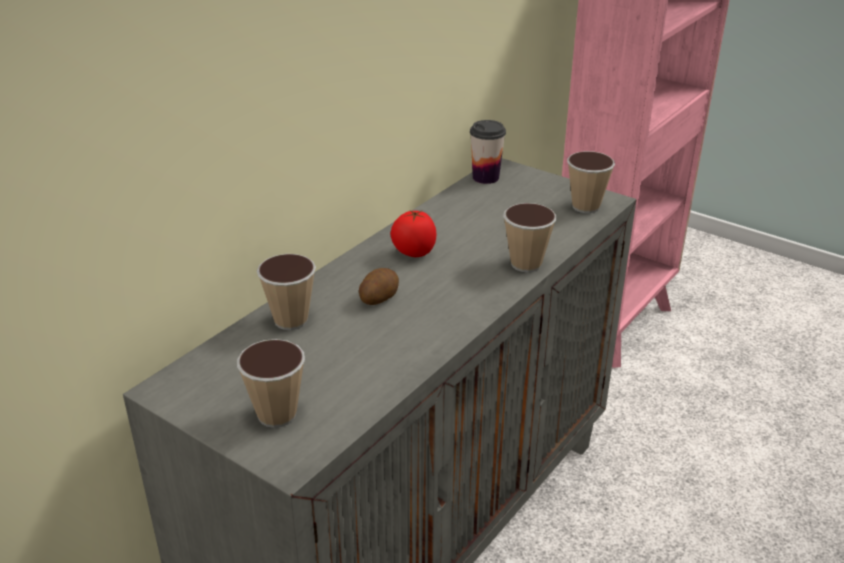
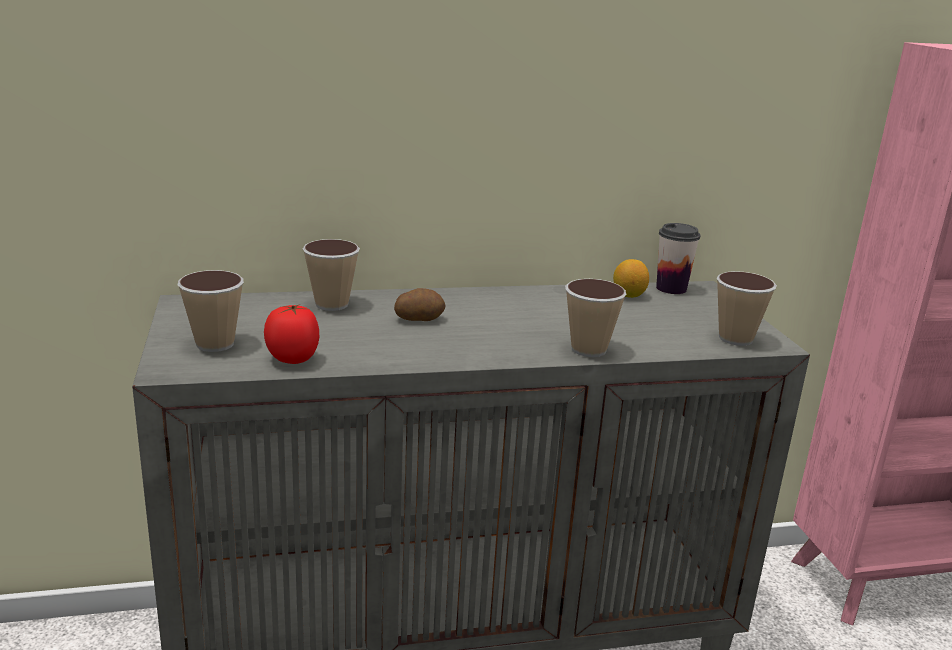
camera: 40 degrees right, 10 degrees down
(413, 253) = (503, 307): tomato -> tomato (292, 359)
(471, 198) = (628, 295): none -> lemon

